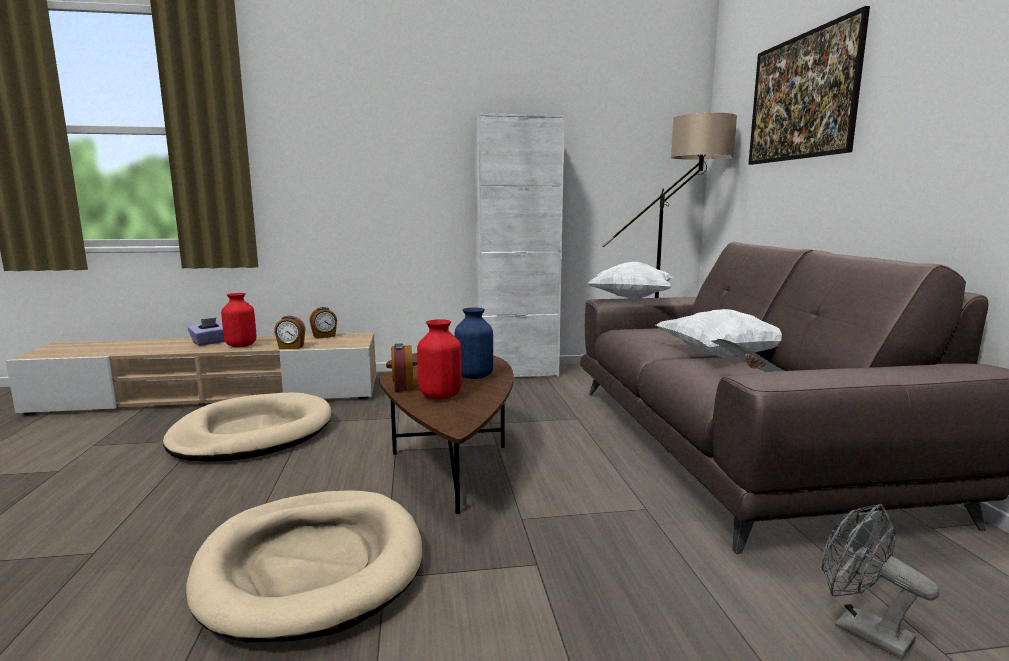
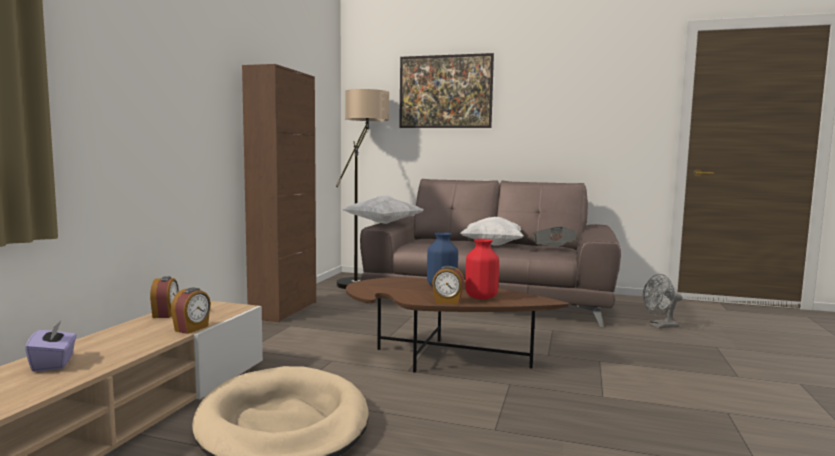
camera: 65 degrees left, 5 degrees down
(241, 345) = (122, 348): red vase -> none
(312, 566) = (582, 415): beige dog bed -> none
(517, 373) = (284, 310): white cabinet -> brown cabinet

